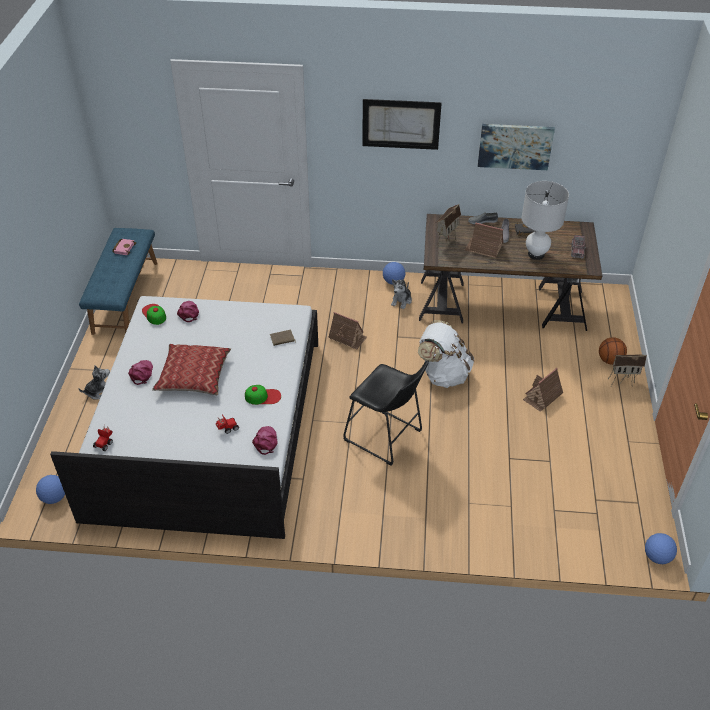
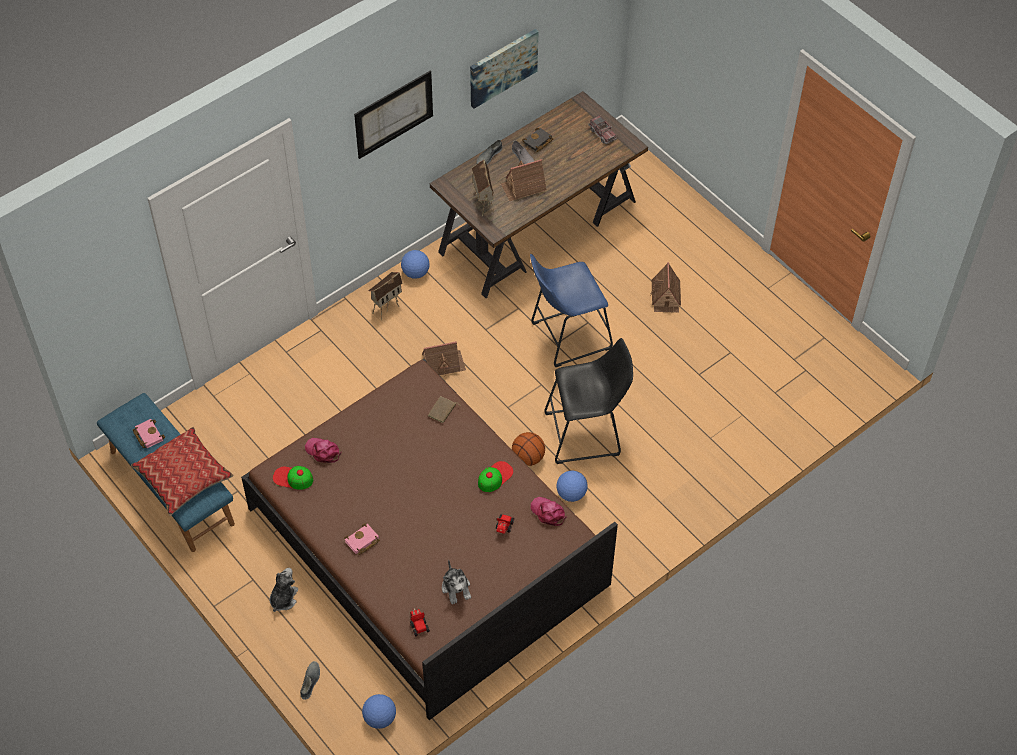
camera: 45 degrees left, 10 degrees up
(50, 446) = (310, 681): none -> grey shoe
(141, 373) = (362, 542): pink cap -> pink book
(193, 376) = (411, 506): pillow -> pillow (183, 476)
(208, 426) = (428, 546): white bed -> brown bed
(401, 301) = (447, 288): plush toy -> plush toy (456, 588)
(443, 374) = (566, 337): white backpack -> blue stool
(536, 254) = (573, 162): white table lamp -> none
(610, 360) = (682, 219): basketball -> basketball (528, 458)
(622, 381) = (710, 233): toy house -> toy house (386, 307)
(657, 557) = (877, 372): football -> football (571, 494)

